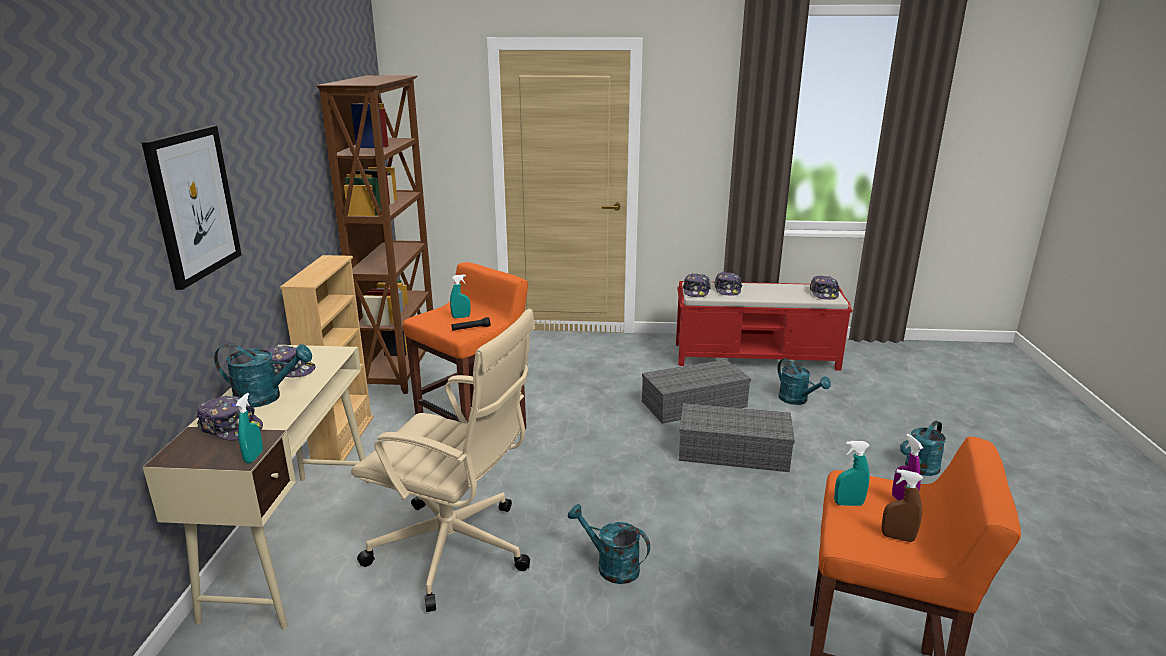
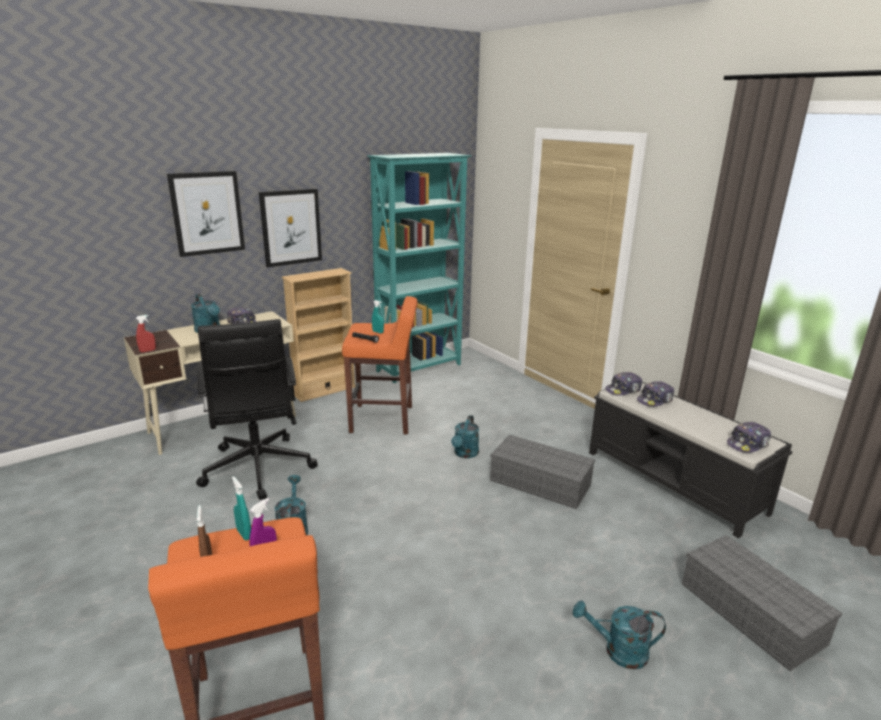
camera: 50 degrees right, 0 degrees up
(231, 427) = (172, 336): cap -> none
(254, 457) = (148, 351): turquoise spray bottle -> red spray bottle
(270, 207) = (291, 227): none -> picture
(402, 367) = (420, 368): brown bookcase -> turquoise bookcase
(455, 551) = (258, 470): beige office chair -> black office chair
(735, 451) = (497, 528): grey storage box -> grey storage box (753, 613)
(756, 356) = (674, 482): red bench -> black bench
(797, 400) = (632, 531): turquoise watering can -> turquoise watering can (465, 454)

